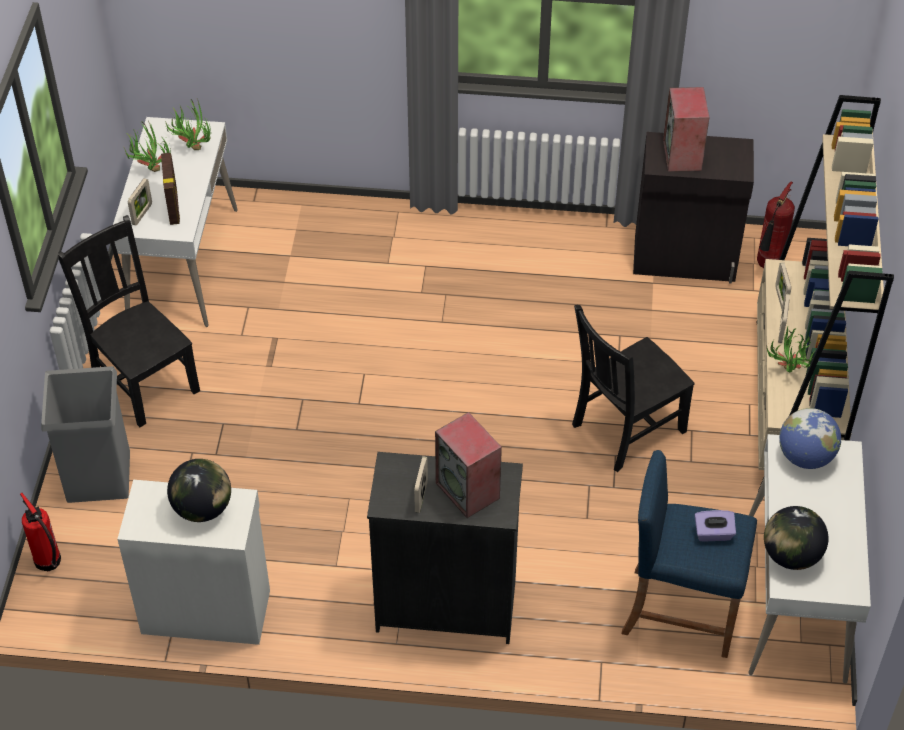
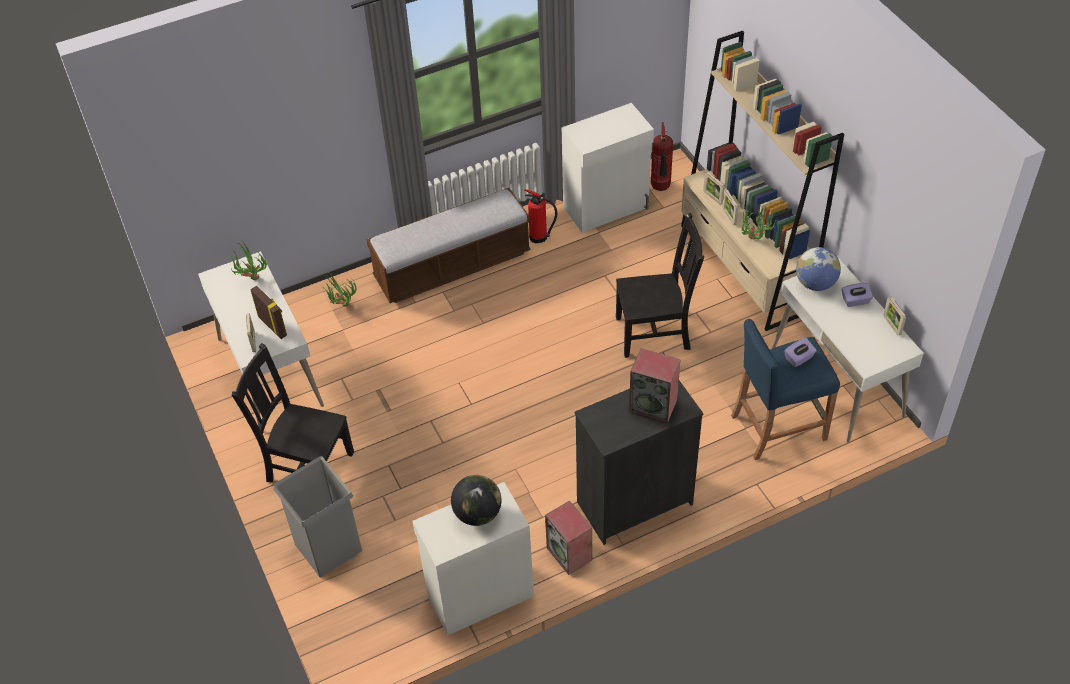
camera: 30 degrees left, 0 degrees up
(48, 562) = (341, 625): fire extinguisher -> fire extinguisher (540, 237)
(150, 169) = (233, 308): potted plant -> potted plant (342, 306)
(421, 497) = (627, 425): picture frame -> picture frame (892, 325)
(459, 243) = (452, 266): none -> bench
(625, 429) = (655, 332): black chair -> black chair turned 120 degrees counterclockwise
(683, 156) = (597, 132): speaker -> speaker (570, 554)
(685, 259) = (607, 208): black cabinet -> white cabinet
(791, 555) = (856, 347): globe -> none
(838, 502) = (855, 301): none -> purple tissue box

